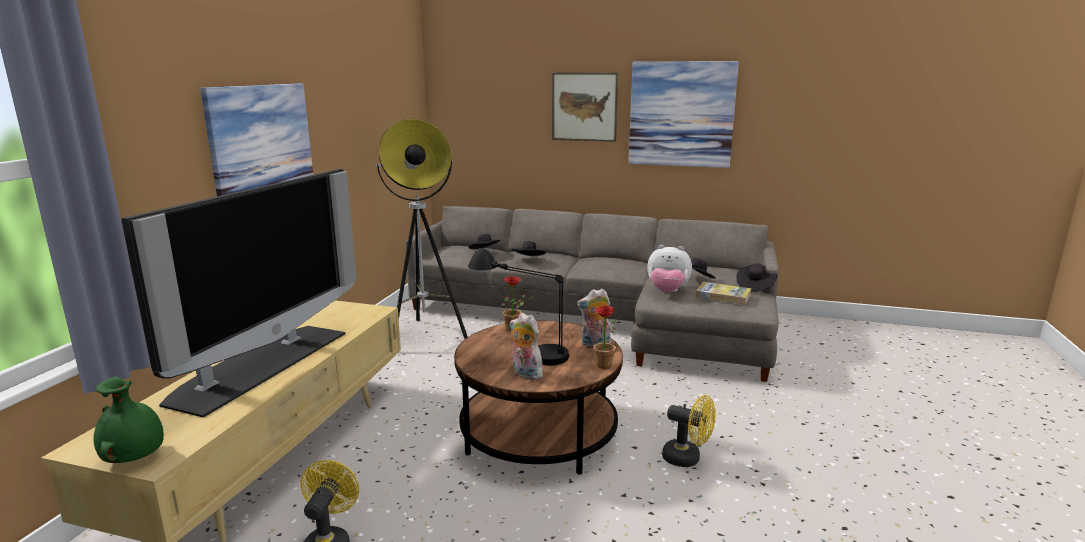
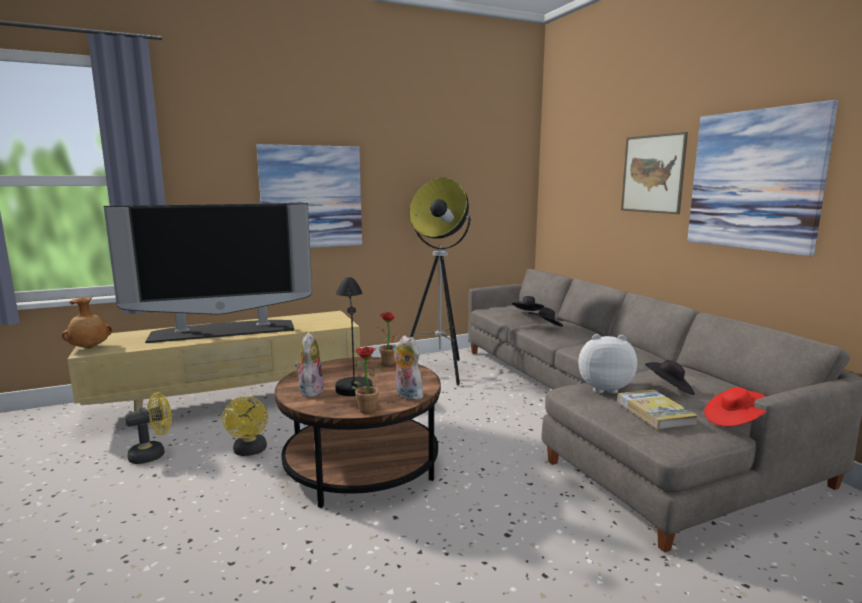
camera: 50 degrees right, 5 degrees down
(135, 458) = (89, 348): green vase -> brown vase
(667, 292) = (603, 388): plush toy -> plush toy turned 120 degrees clockwise
(687, 459) = (410, 555): yellow fan -> yellow fan (250, 451)
(755, 286) = (734, 420): black hat -> red hat

